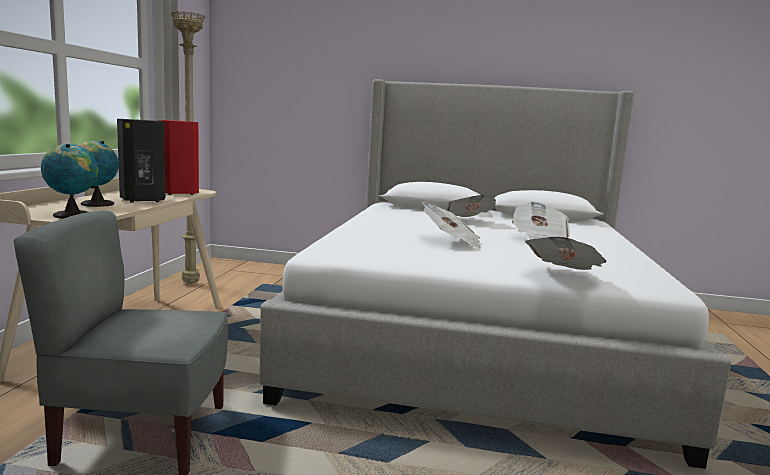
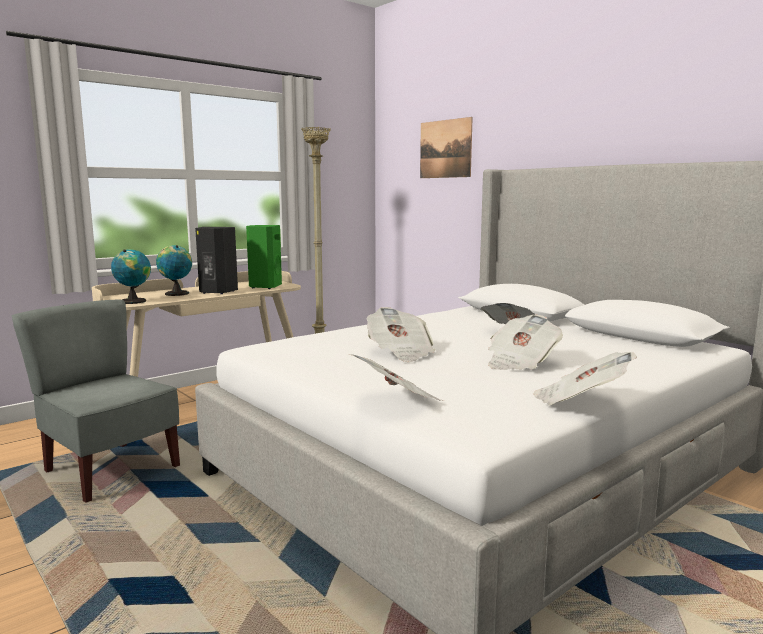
camera: 40 degrees right, 0 degrees up
(178, 193) = (264, 287): red speaker -> green speaker
(309, 55) = (445, 149): none -> picture
(640, 259) = (579, 402): none -> newspaper

